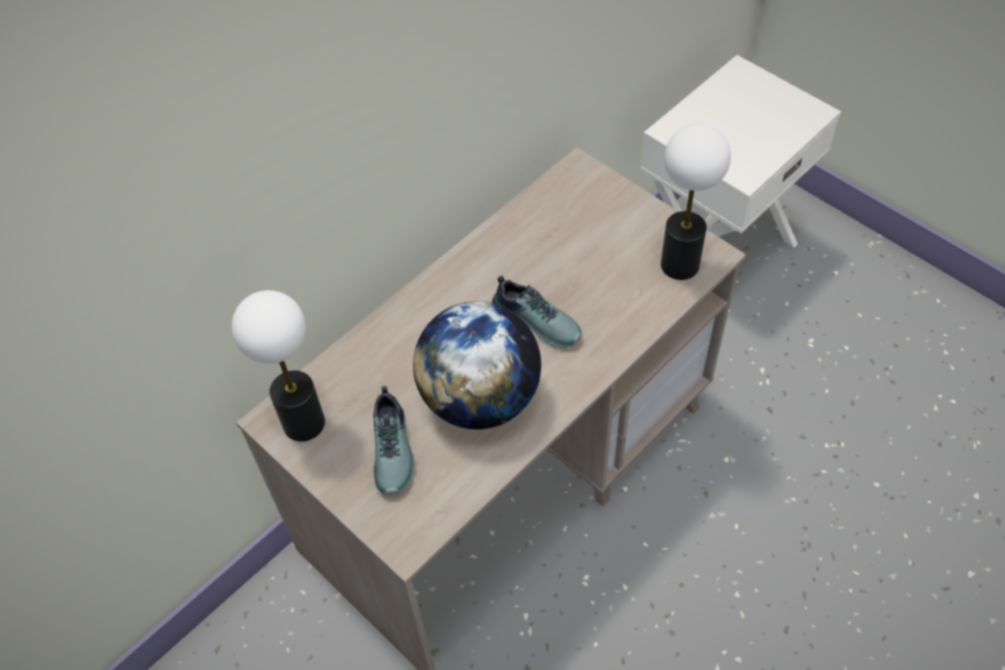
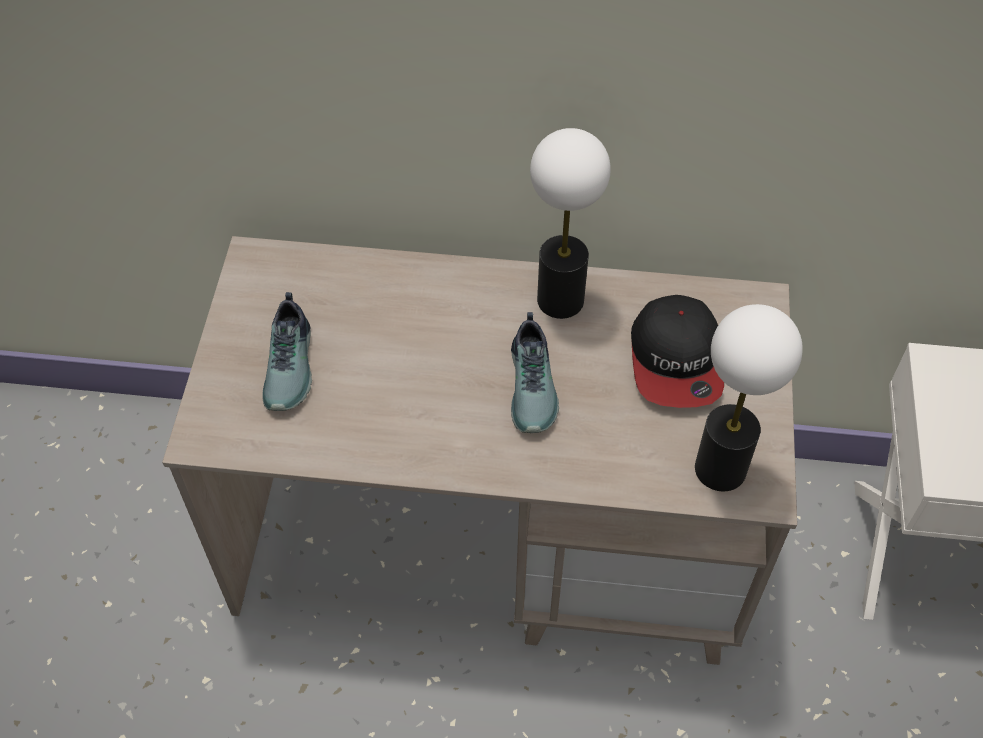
camera: 50 degrees right, 0 degrees up
(304, 423) = (268, 283): table lamp -> table lamp (561, 300)
(394, 449) = (292, 366): shoe -> shoe turned 45 degrees counterclockwise
(480, 399) = (401, 397): globe -> none
(584, 235) = (676, 360): none -> cap

